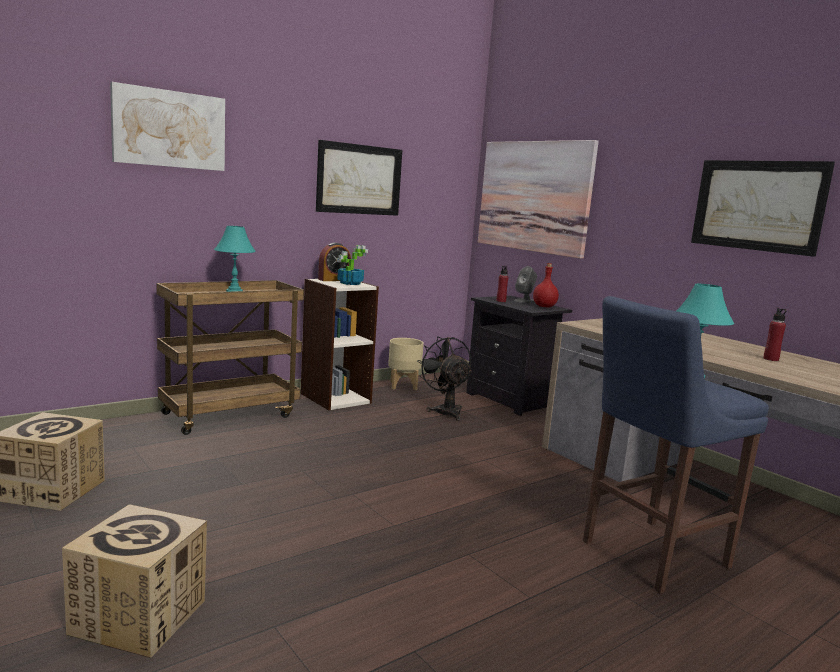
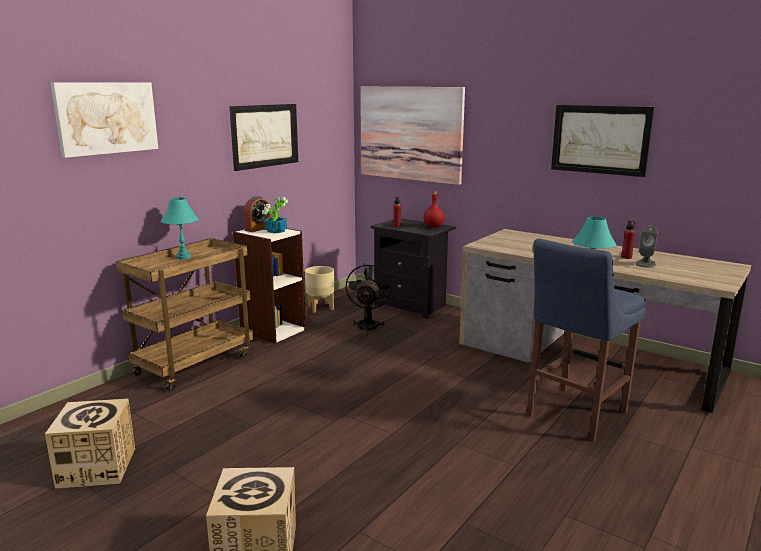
camera: 15 degrees left, 5 degrees up
(445, 411) = (368, 325): black fan -> black fan turned 45 degrees clockwise
(524, 301) = (414, 222): grey speaker -> grey speaker (645, 264)

